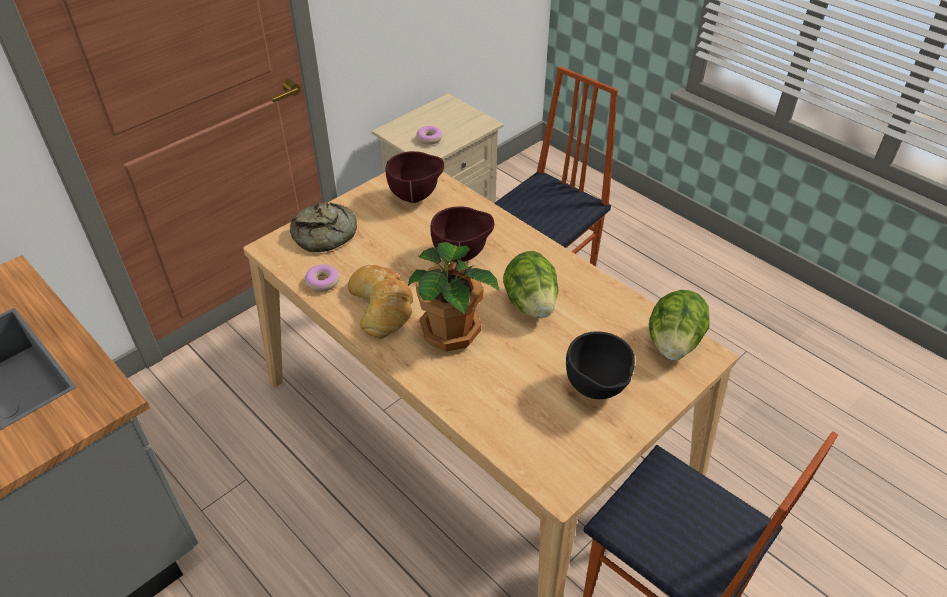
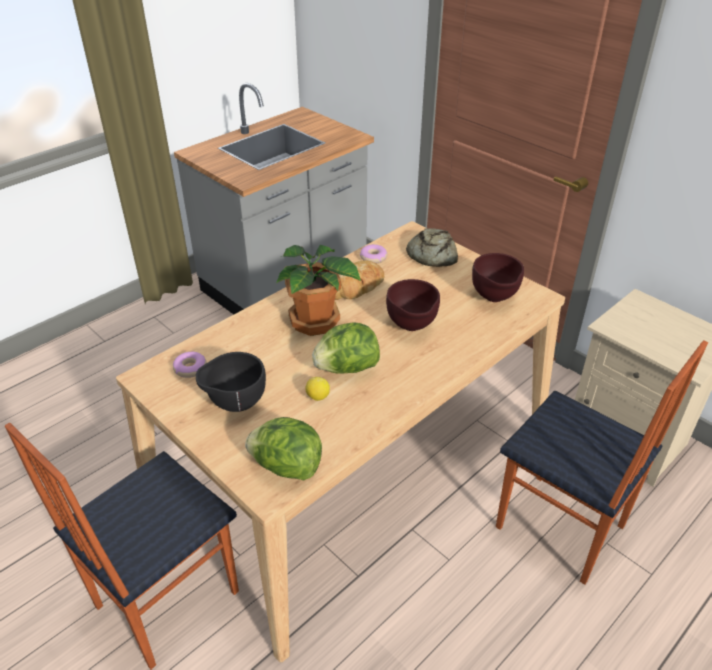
camera: 90 degrees right, 5 degrees down
(429, 139) = (637, 326): donut -> donut (190, 368)
(576, 325) = (317, 397): none -> lemon

